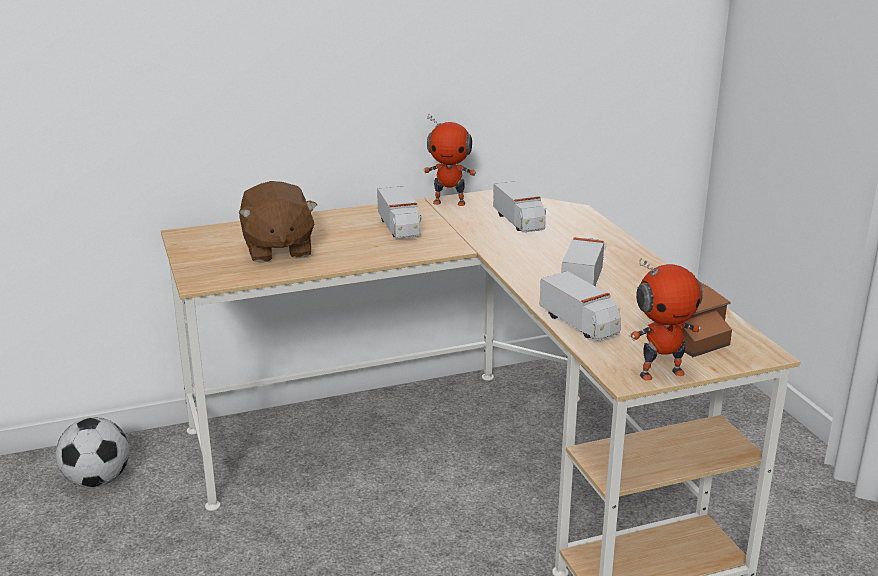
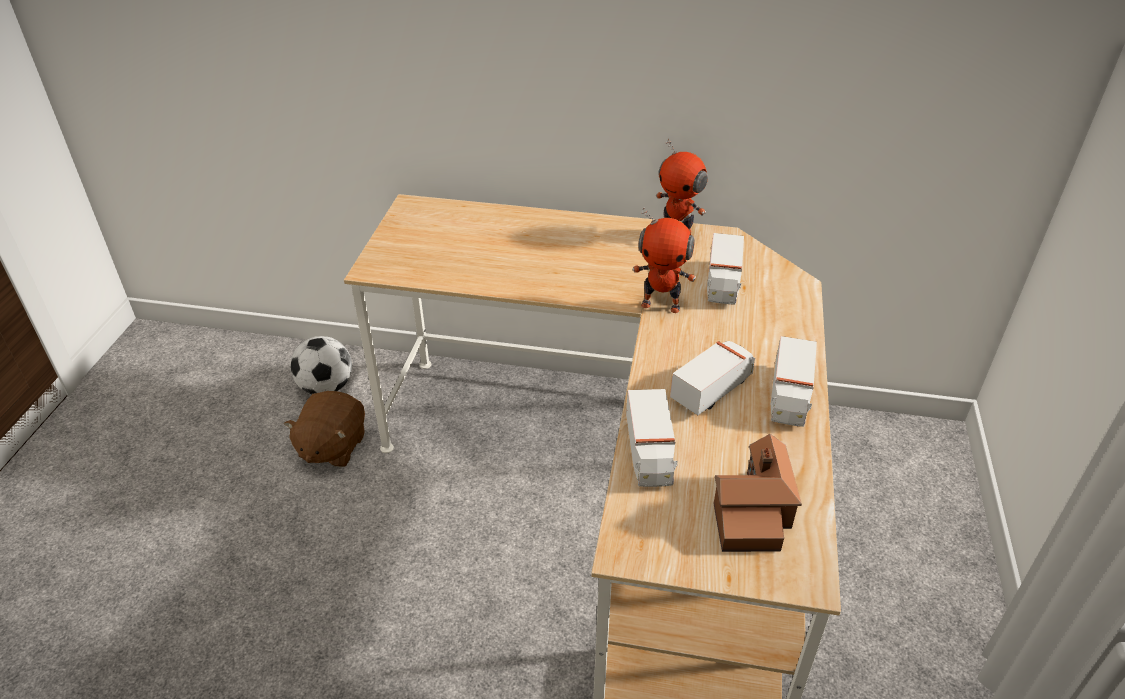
camera: 30 degrees right, 15 degrees up
(277, 249) = (467, 249): brown plush toy -> brown plush toy (332, 447)
(399, 227) = (598, 254): toy truck -> toy truck (789, 396)
(661, 373) = (666, 559): toy robot -> toy robot (661, 305)

